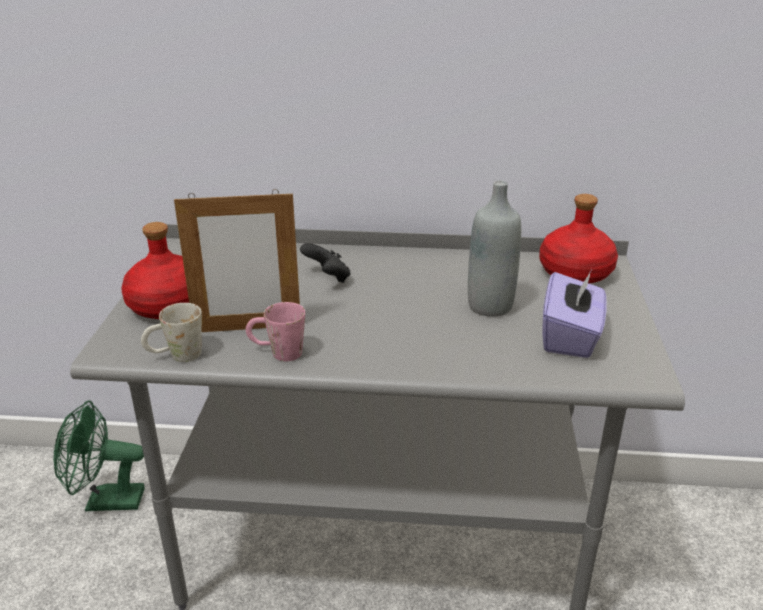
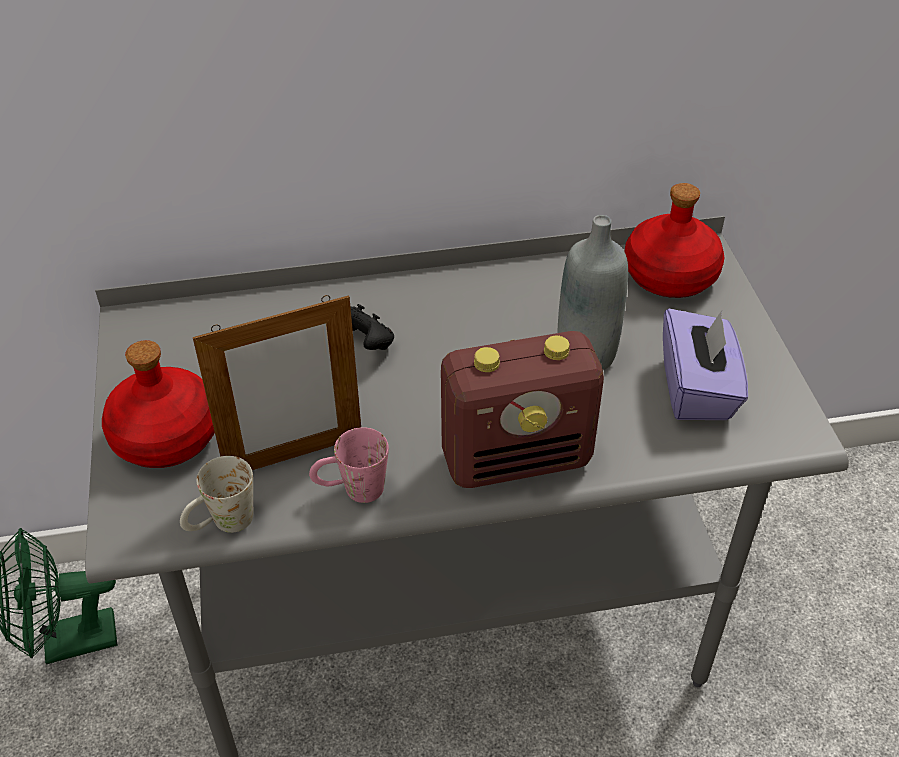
camera: 15 degrees left, 15 degrees up
(409, 354) = (517, 458): none -> radio

